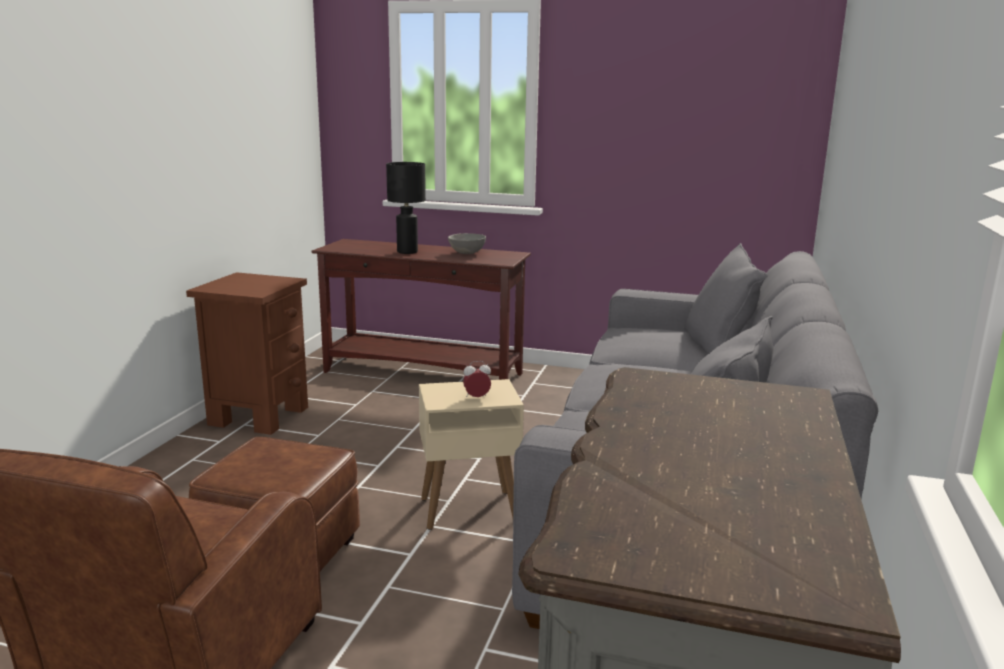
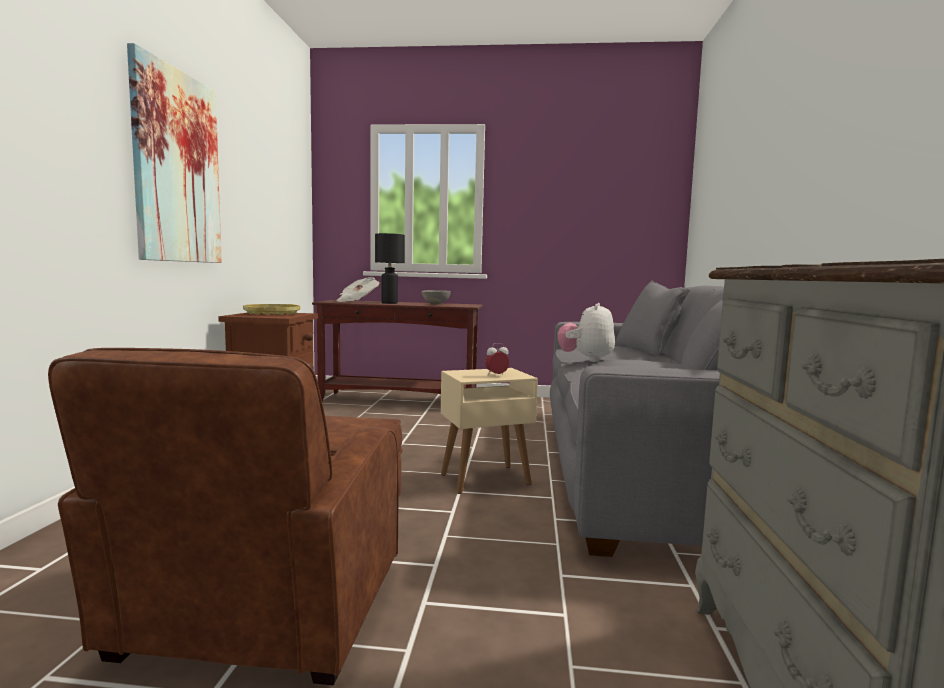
camera: 10 degrees left, 10 degrees down
(122, 129) = (177, 167): none -> picture
(250, 282) = (272, 313): none -> yellow tray
(370, 244) = (357, 301): none -> newspaper
(611, 367) = (586, 359): none -> plush toy

